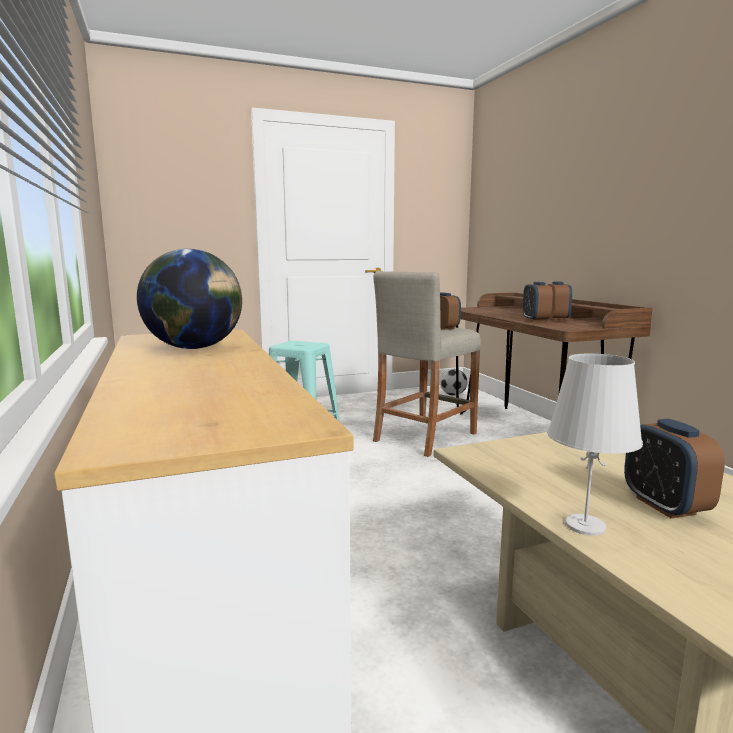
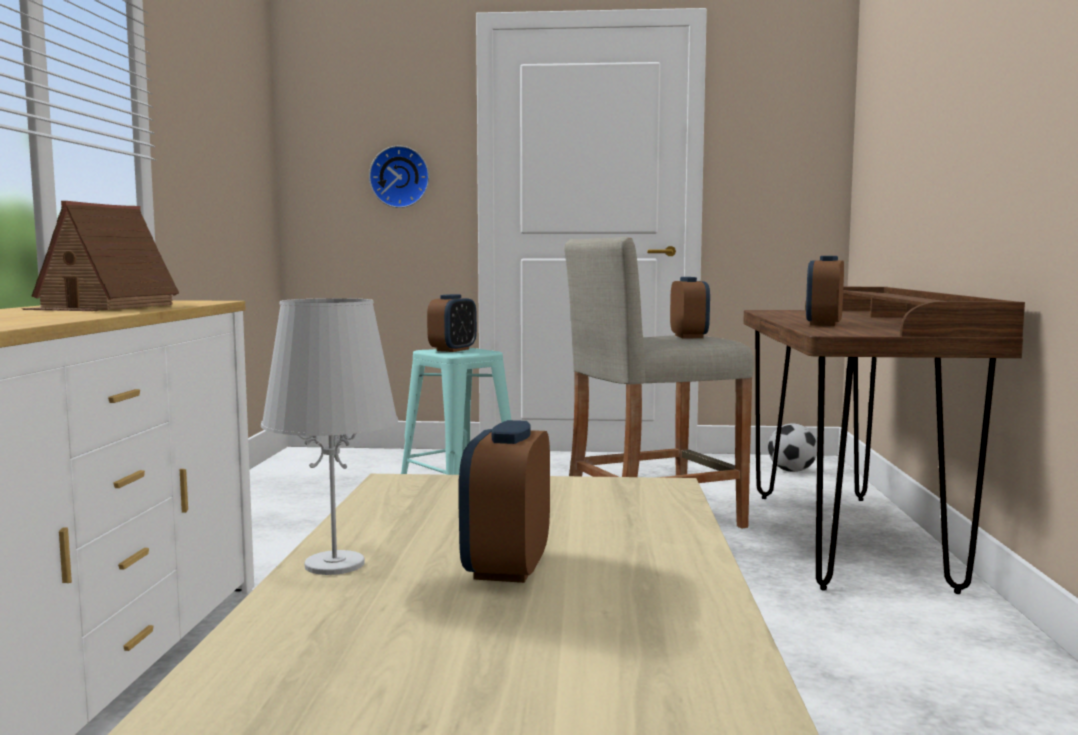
camera: 25 degrees right, 5 degrees down
(195, 348) = (103, 307): globe -> toy house
(201, 220) = (400, 177): none -> wall clock
(556, 319) = (870, 324): alarm clock -> alarm clock (453, 350)

